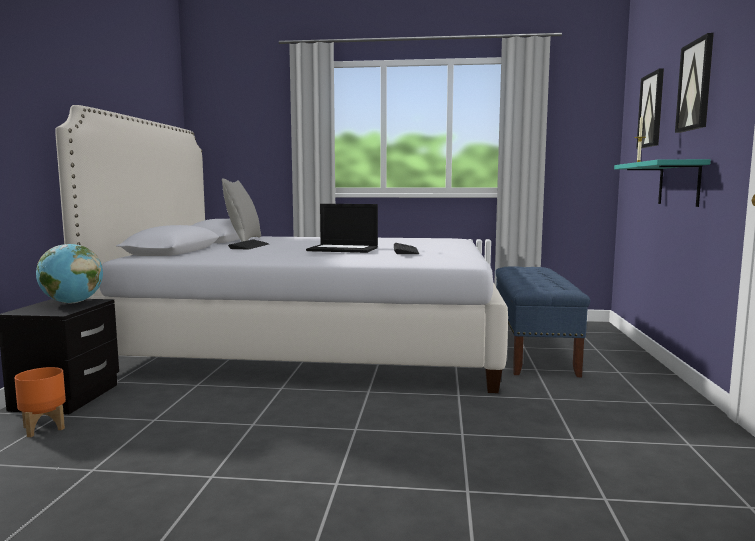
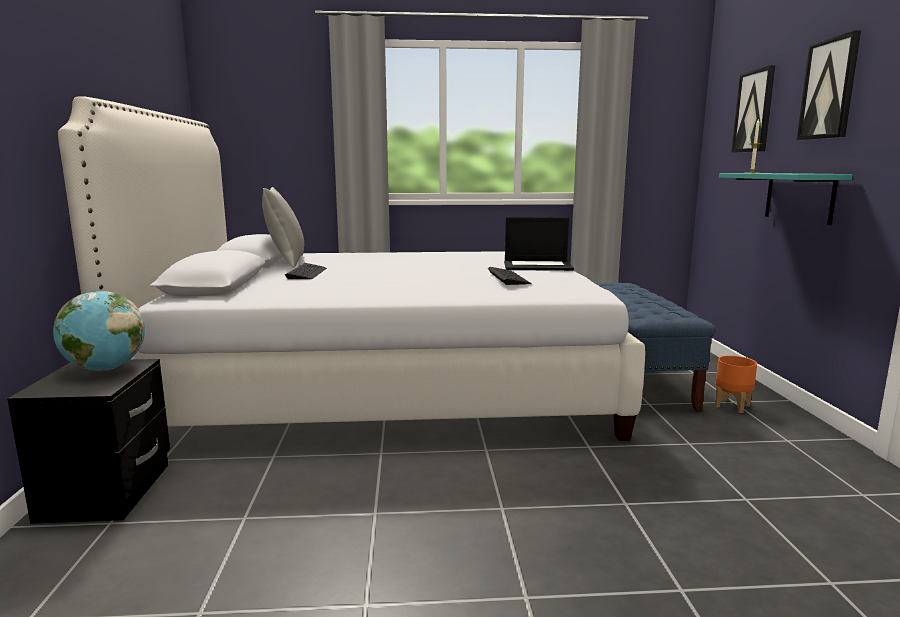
camera: 10 degrees left, 5 degrees up
(44, 428) = (97, 546): orange planter -> orange planter (731, 405)
(344, 249) = (433, 277): laptop -> laptop (538, 266)

